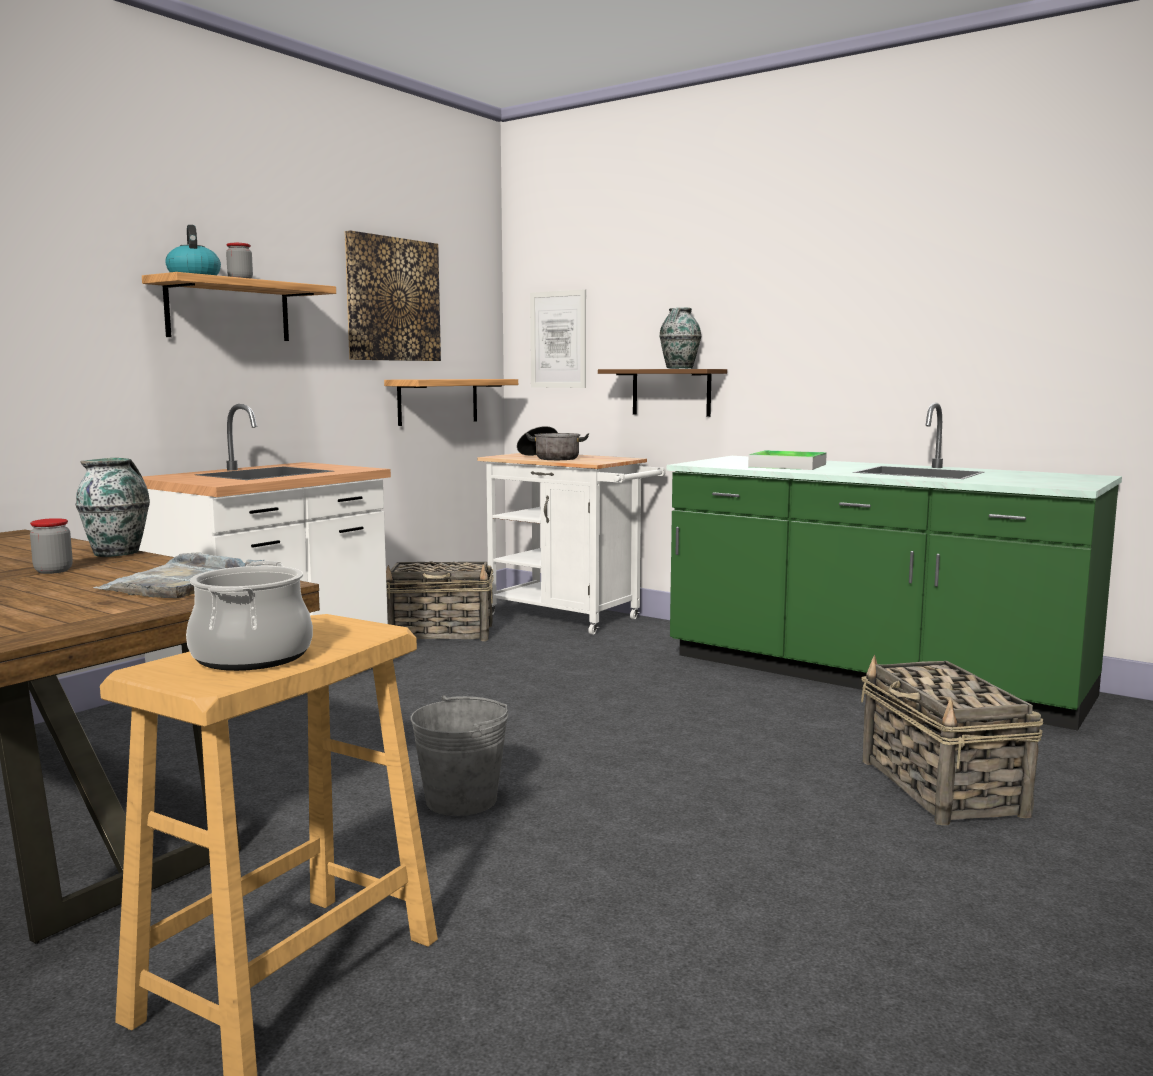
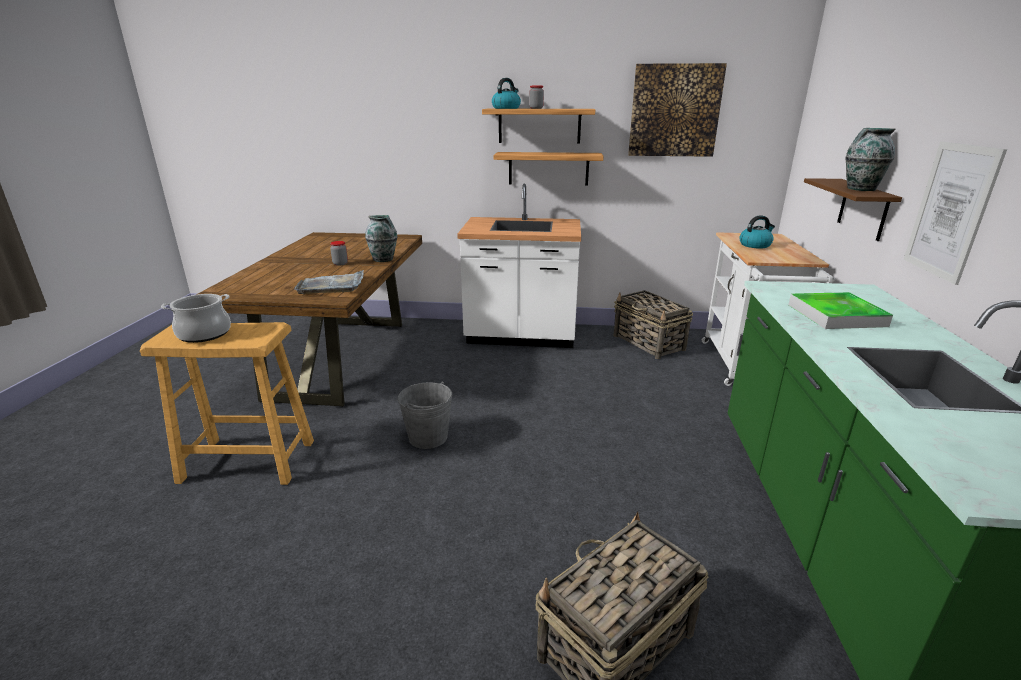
camera: 60 degrees right, 15 degrees up
(438, 401) = (708, 186): shelf -> shelf (548, 168)
(550, 458) = (755, 245): cooking pot -> kettle
(558, 339) = (819, 143): picture -> picture (950, 211)

